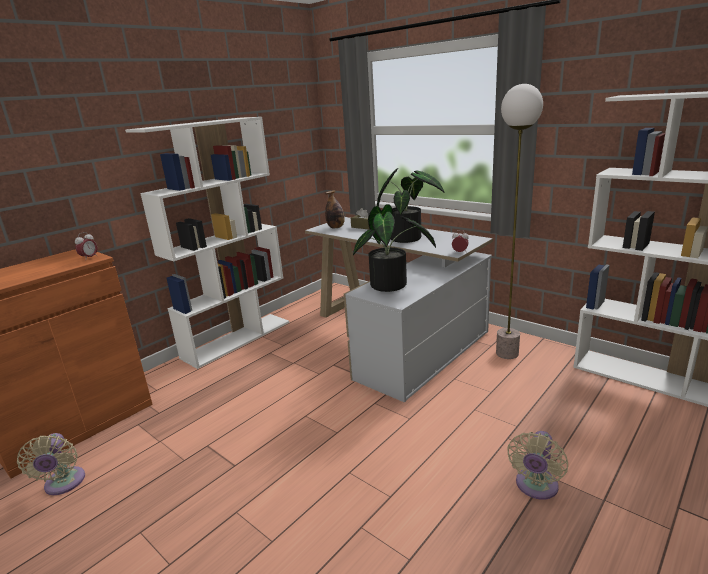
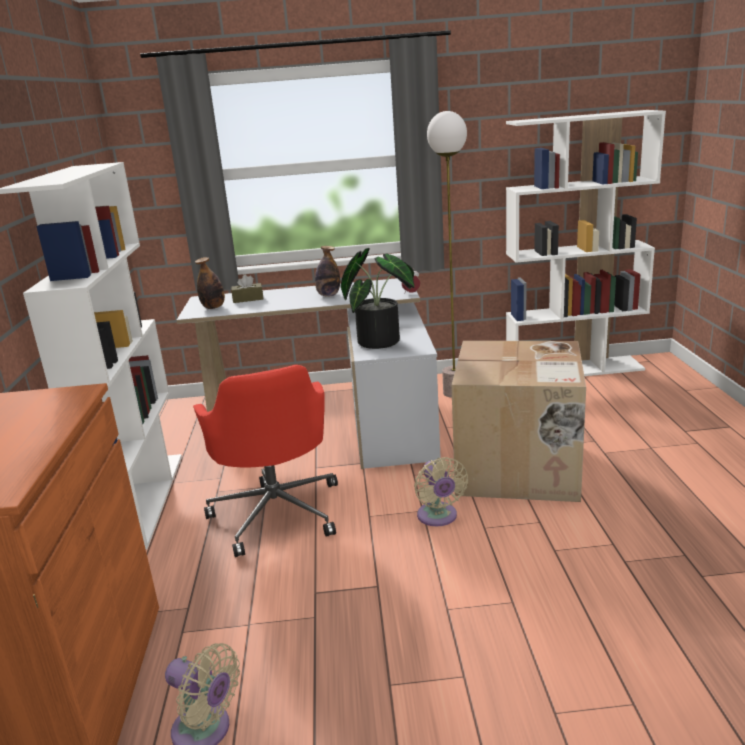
camera: 45 degrees left, 0 degrees up
(89, 258) = (69, 394): alarm clock -> none
(271, 382) = (277, 512): none -> red office chair
(408, 237) = (328, 295): potted plant -> bottle
(450, 443) = (519, 468): none -> cardboard box
(535, 487) = (610, 462): beige fan -> beige fan (438, 517)

